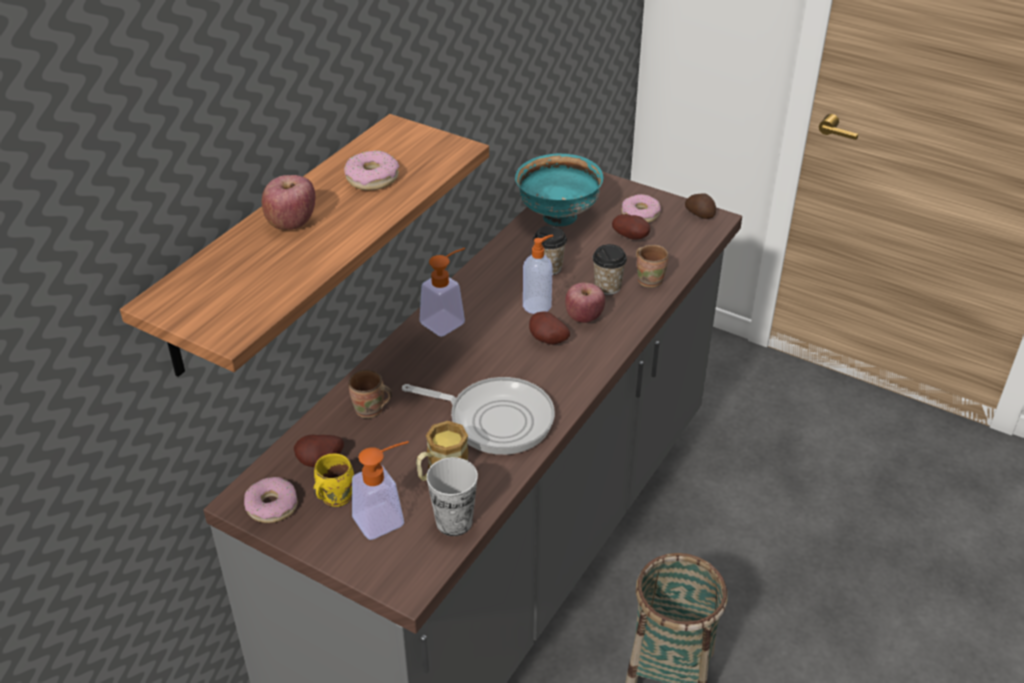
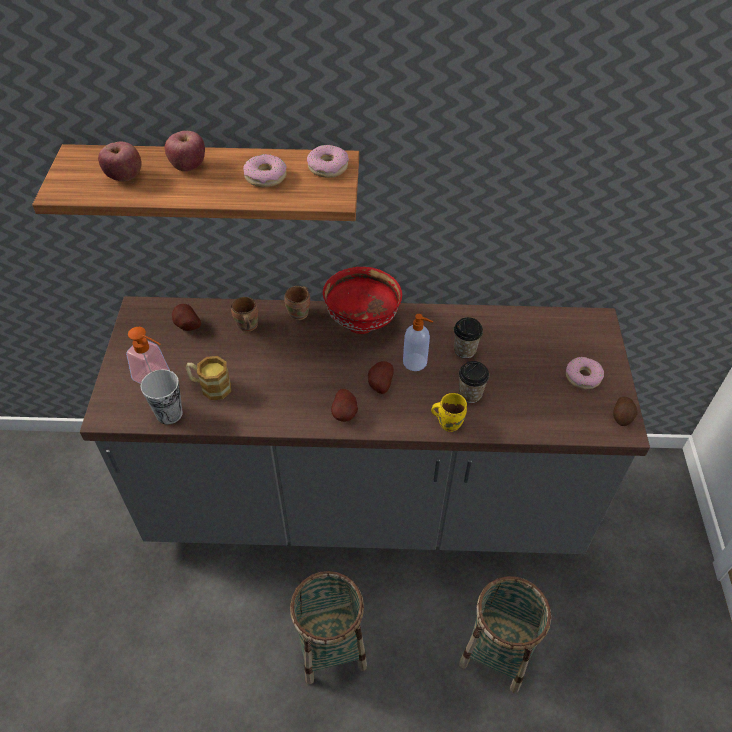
camera: 60 degrees right, 10 degrees up
(272, 506) = (140, 323): donut -> donut (328, 167)
(334, 497) = (161, 346): yellow mug -> yellow mug (448, 421)
(448, 320) = (362, 322): soap dispenser -> red bowl
(495, 419) = (277, 392): frying pan -> none
(558, 217) = (531, 329): turquoise bowl -> none
(584, 317) = (422, 395): apple -> apple (125, 177)
(632, 237) = (547, 383): potato -> potato (345, 413)
(650, 279) = (501, 417): brown mug -> brown mug (300, 313)
(751, 532) = (497, 651): none -> basket

